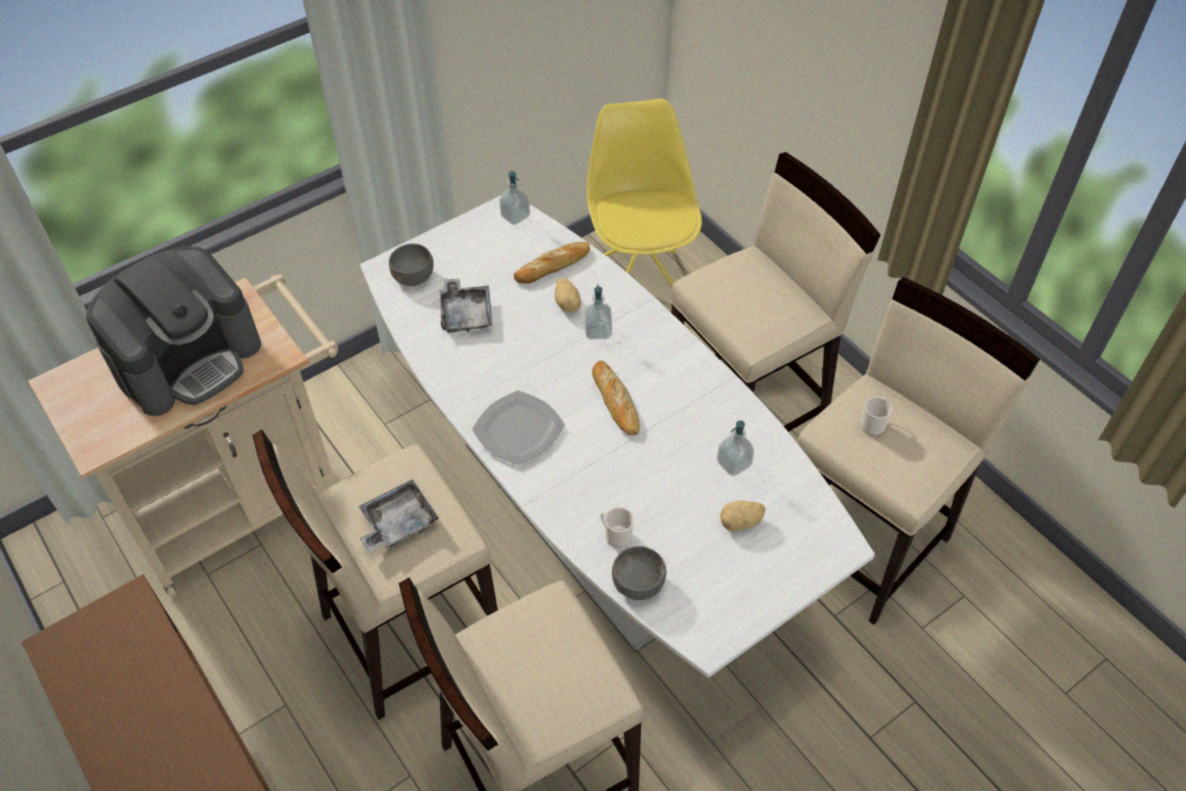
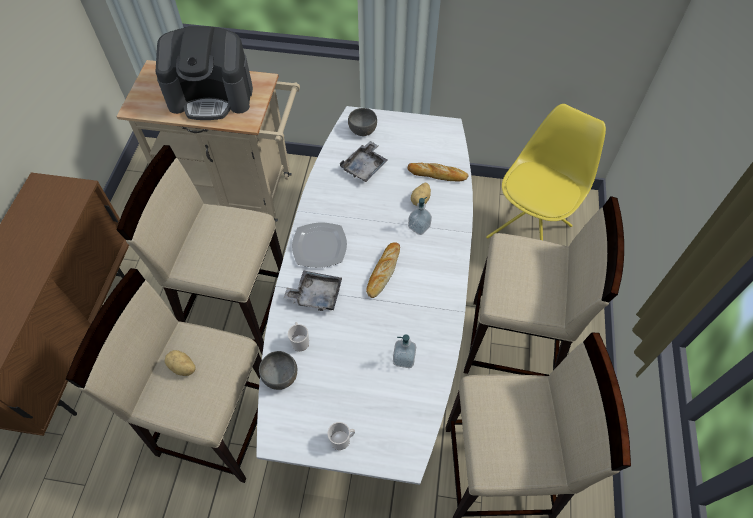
camera: 45 degrees right, 5 degrees up
(398, 523) = (216, 245): grey tray -> grey tray (316, 295)
(515, 216) = (449, 134): soap dispenser -> none
(741, 523) = (368, 394): potato -> potato (182, 368)
(873, 423) = (513, 408): mug -> mug (342, 439)

